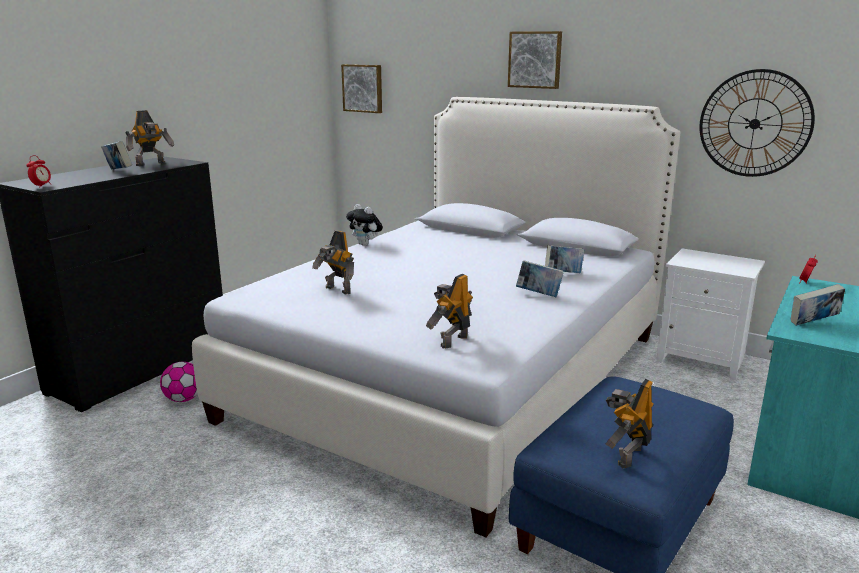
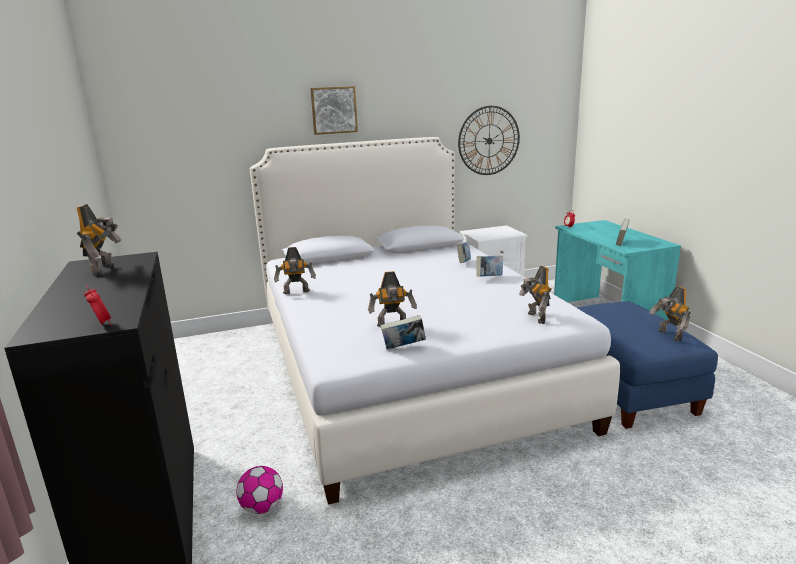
camera: 50 degrees left, 0 degrees up
(119, 171) = (107, 285): book -> book (403, 347)
(363, 88) = (146, 152): picture -> none
(365, 244) = (296, 292): plush toy -> toy robot

